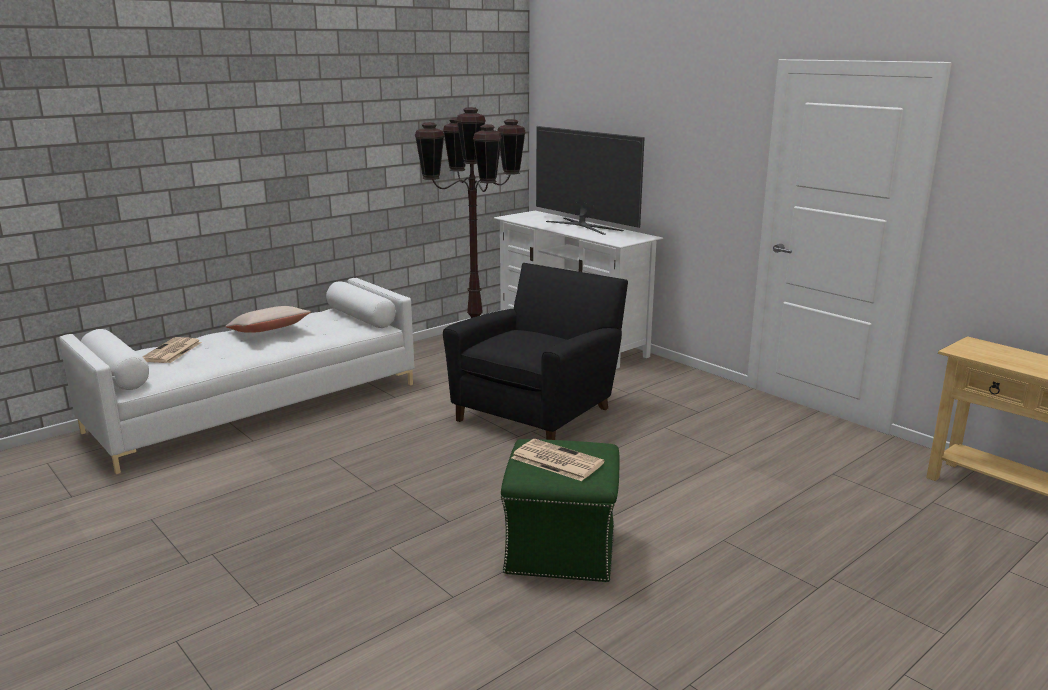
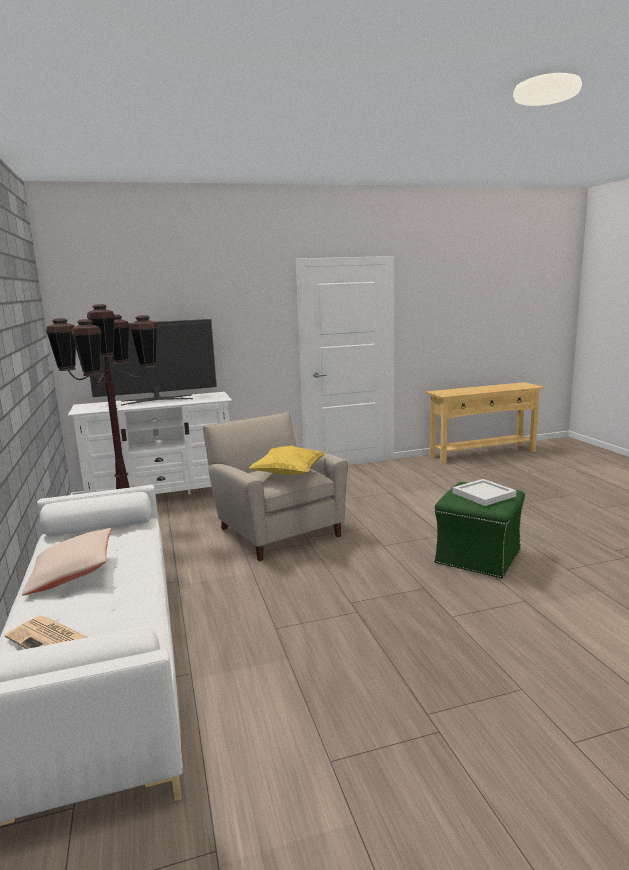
camera: 65 degrees left, 5 degrees down
(515, 343) = (288, 474): none -> yellow pillow
(538, 411) = (276, 530): black armchair -> beige armchair
(555, 460) = (483, 495): newspaper -> white tray

